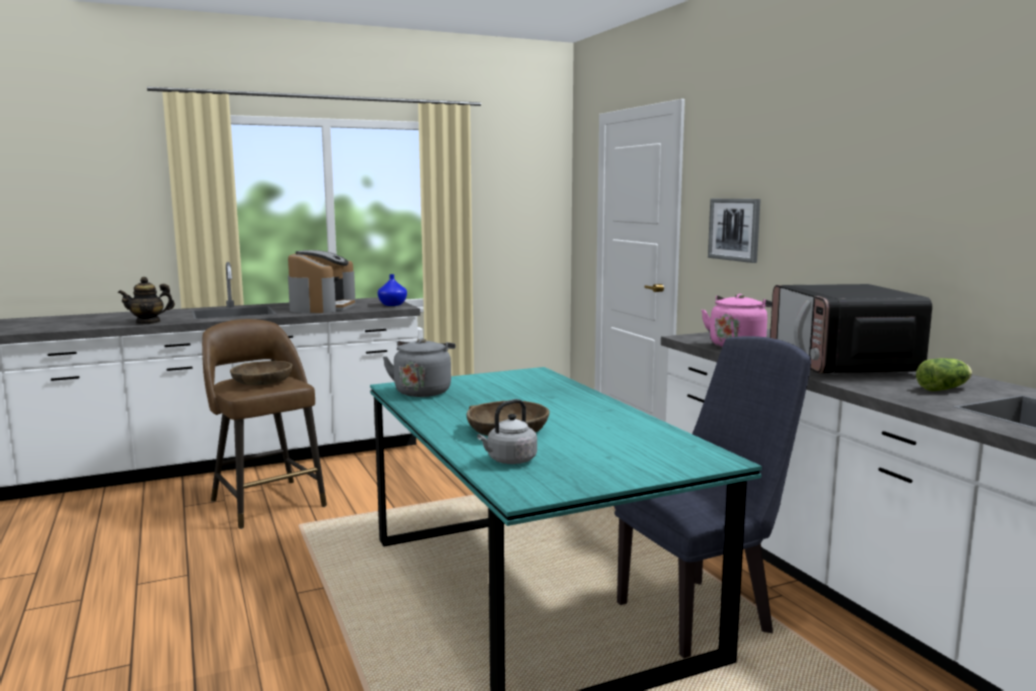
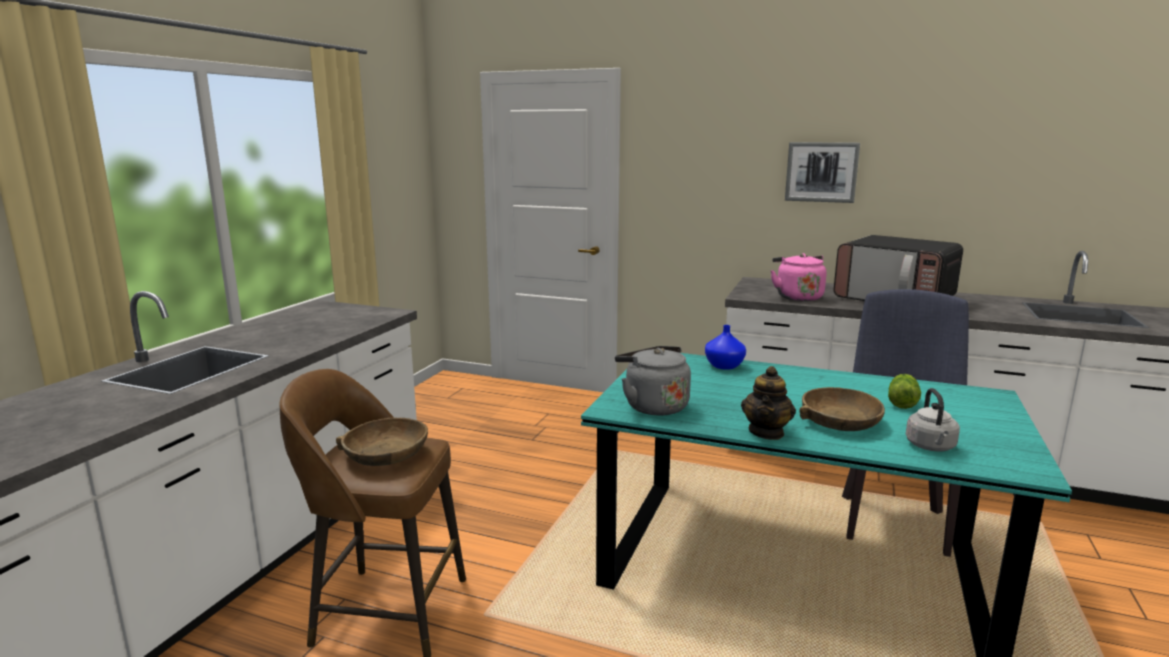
camera: 45 degrees left, 5 degrees up
(148, 322) = (110, 419): teapot -> teapot (766, 432)
(322, 307) = (291, 332): coffee machine -> none
(393, 305) = (368, 311): blue vase -> blue vase (725, 366)
(734, 229) = (699, 193): picture -> picture (821, 172)
(945, 389) = (990, 306): lettuce -> lettuce (902, 401)

